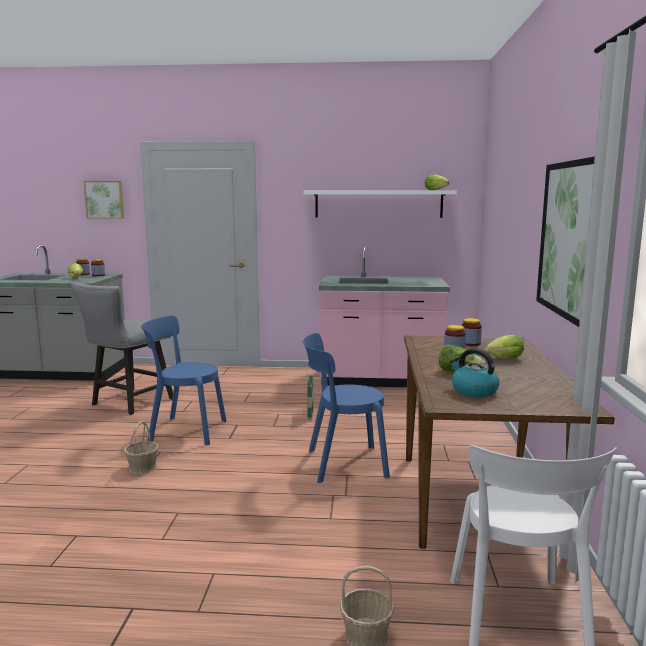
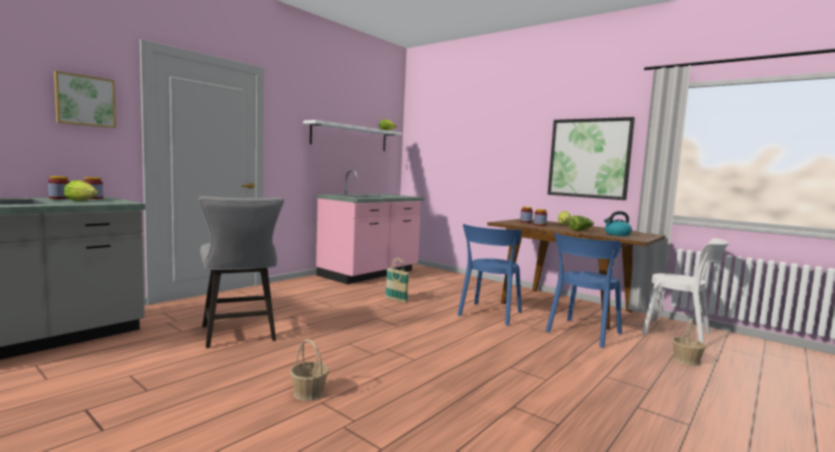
camera: 55 degrees left, 5 degrees down
(143, 467) = (411, 360): basket -> basket (309, 393)
(184, 431) = (357, 333): blue chair -> blue chair (582, 333)

